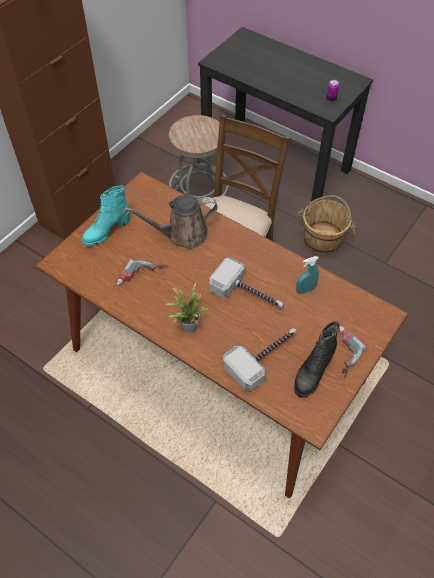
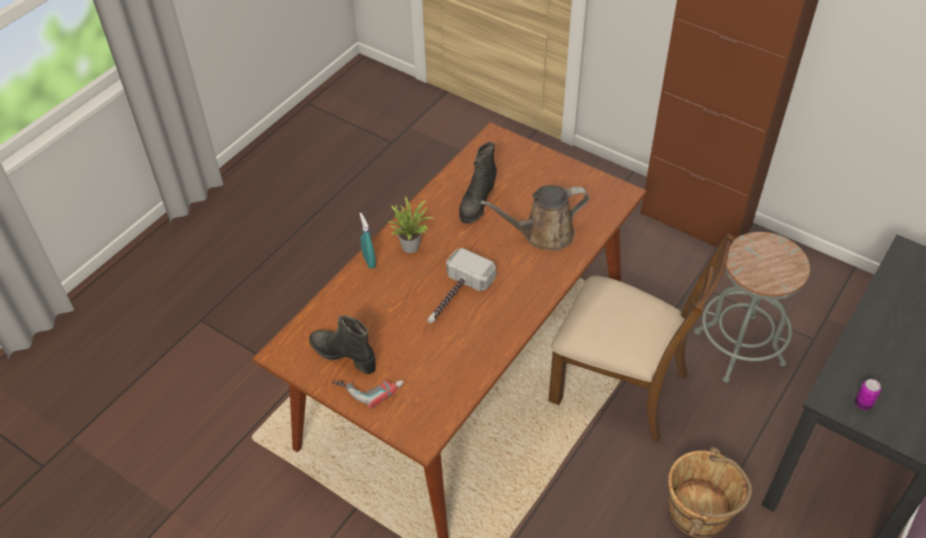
camera: 90 degrees right, 5 degrees down
(106, 231) = (541, 169): turquoise boot -> none
(142, 277) = (477, 203): power drill -> black boot
(182, 234) = (543, 234): brown watering can -> brown watering can turned 90 degrees counterclockwise
(264, 357) = (366, 311): hammer -> none
(305, 290) = (462, 353): turquoise spray bottle -> turquoise spray bottle (369, 261)

